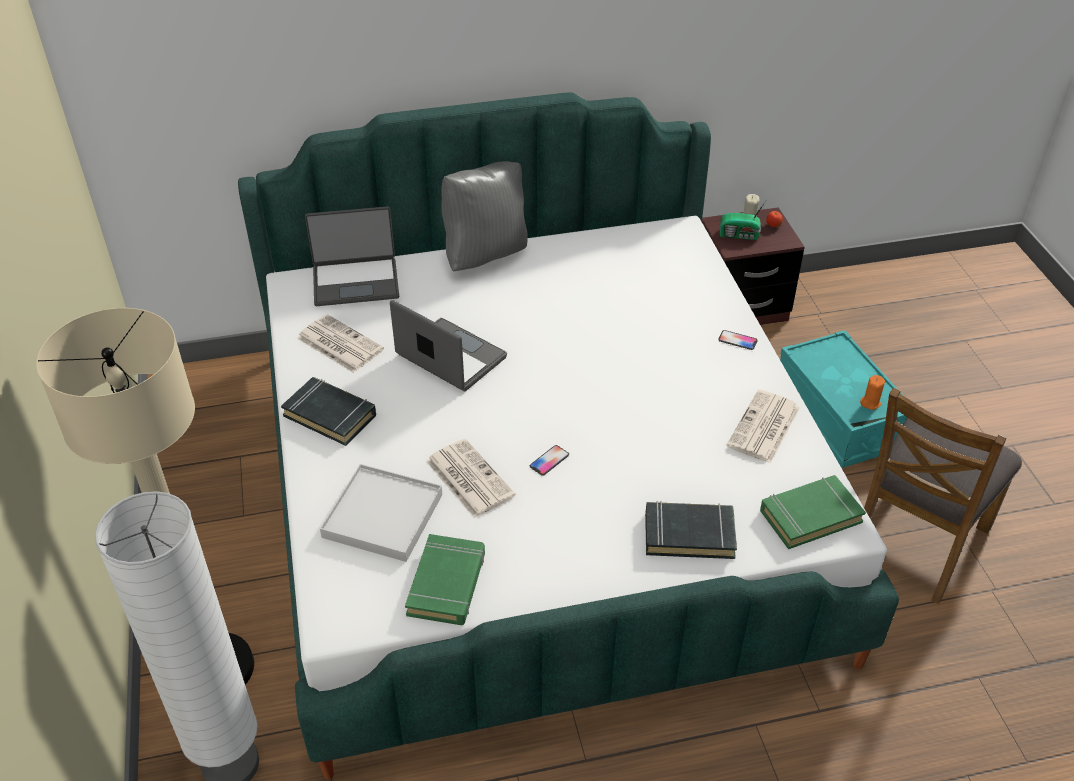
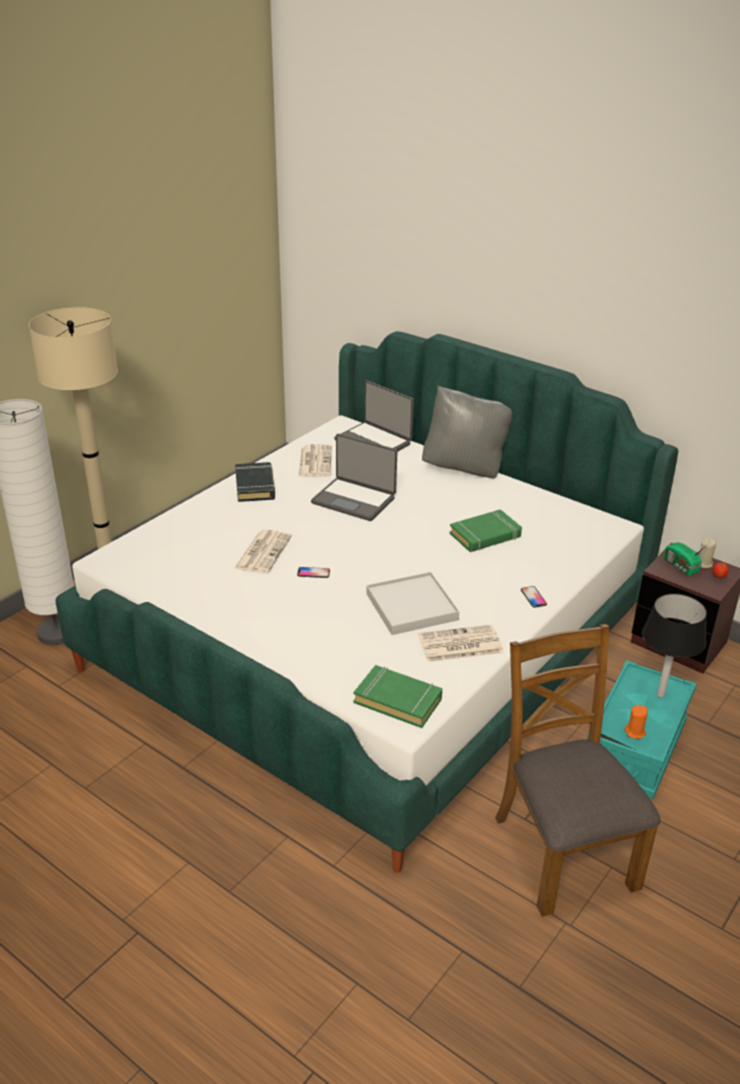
camera: 50 degrees right, 10 degrees down
(382, 515) = (199, 538): white tray -> white tray (411, 606)
(447, 584) = (172, 582): green book -> green book (485, 535)
(449, 358) = (354, 500): laptop -> laptop turned 120 degrees clockwise
(689, 534) = (316, 654): black book -> none
(839, 359) = (660, 695): none -> black table lamp
(916, 540) = (562, 851): brown chair -> brown chair turned 75 degrees clockwise

